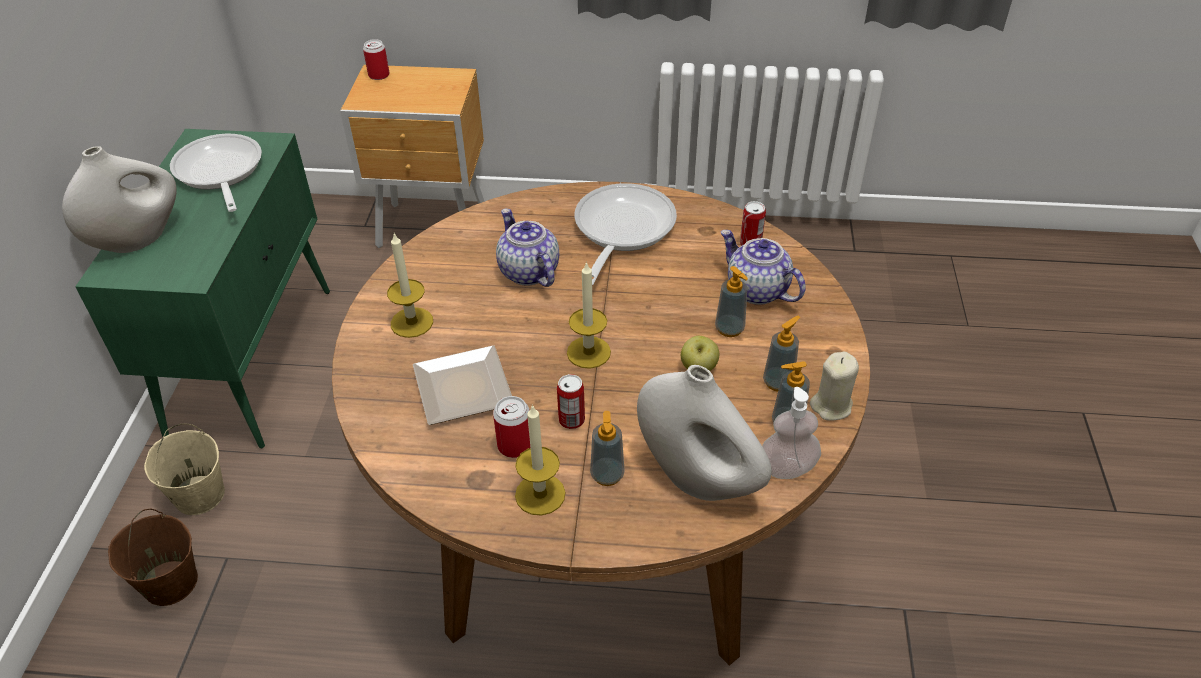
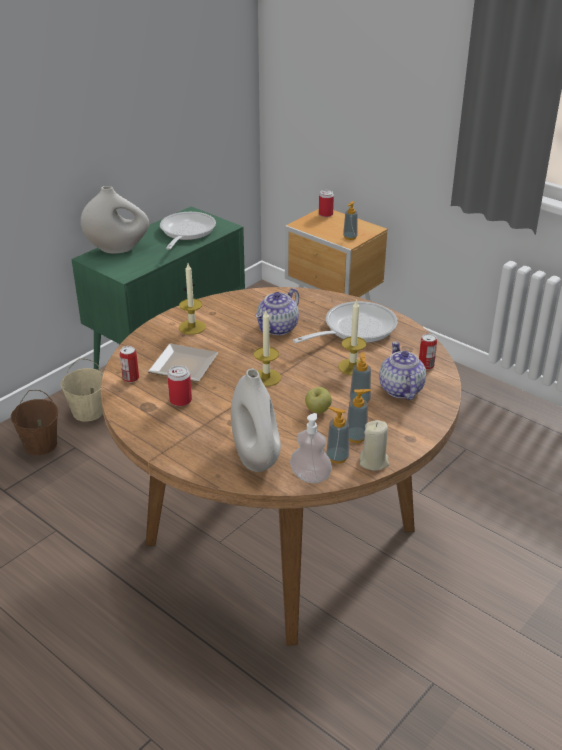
camera: 35 degrees right, 10 degrees down
(528, 271) = (278, 328): teapot -> teapot turned 150 degrees counterclockwise
(540, 494) = (168, 426): candle -> candle (352, 367)
(571, 420) = (221, 403): can -> can (131, 378)
(607, 475) = (210, 434): soap dispenser -> soap dispenser (350, 237)

